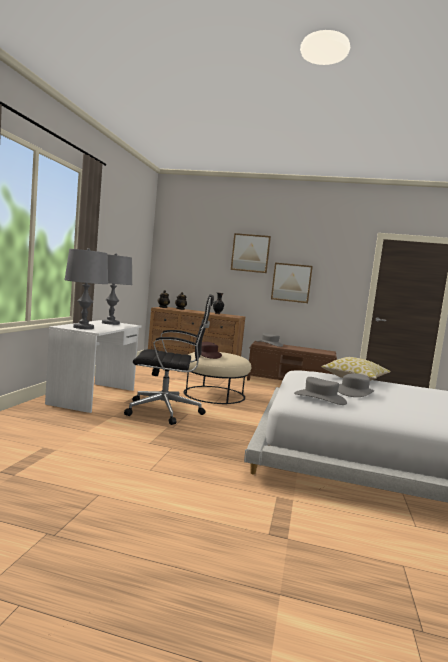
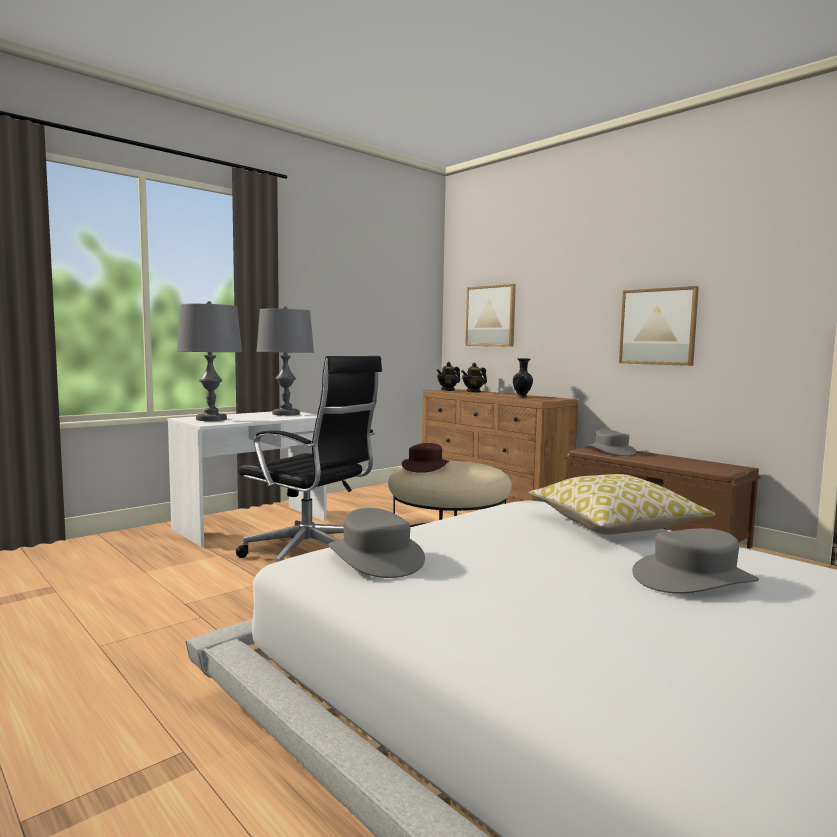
camera: 35 degrees right, 0 degrees up
(250, 253) = (582, 280): picture -> picture (491, 316)
(354, 392) = (510, 554): grey hat -> grey hat (693, 578)

